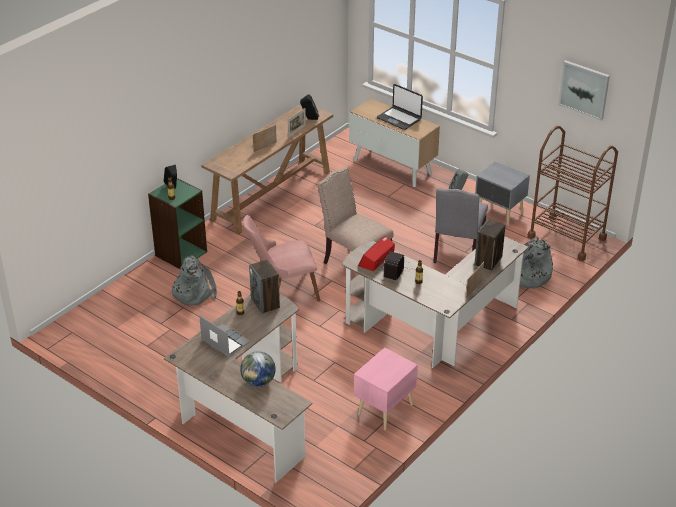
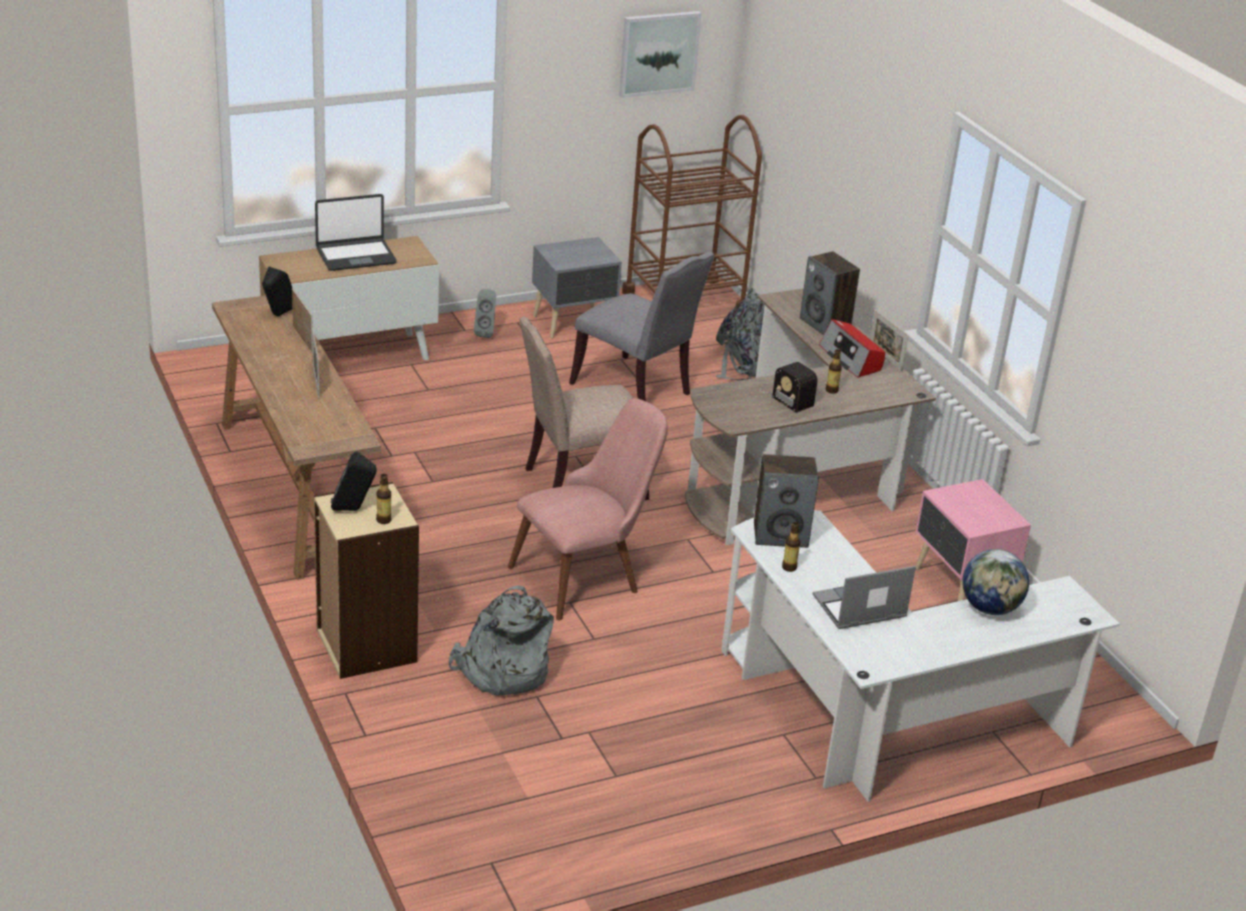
camera: 65 degrees left, 5 degrees down
(180, 253) = (365, 646): green bookcase -> beige bookcase
(245, 410) = (877, 719): brown desk -> white desk
(282, 291) = (587, 575): pink chair -> pink chair turned 135 degrees counterclockwise
(376, 259) = (744, 402): radio -> radio (851, 359)

